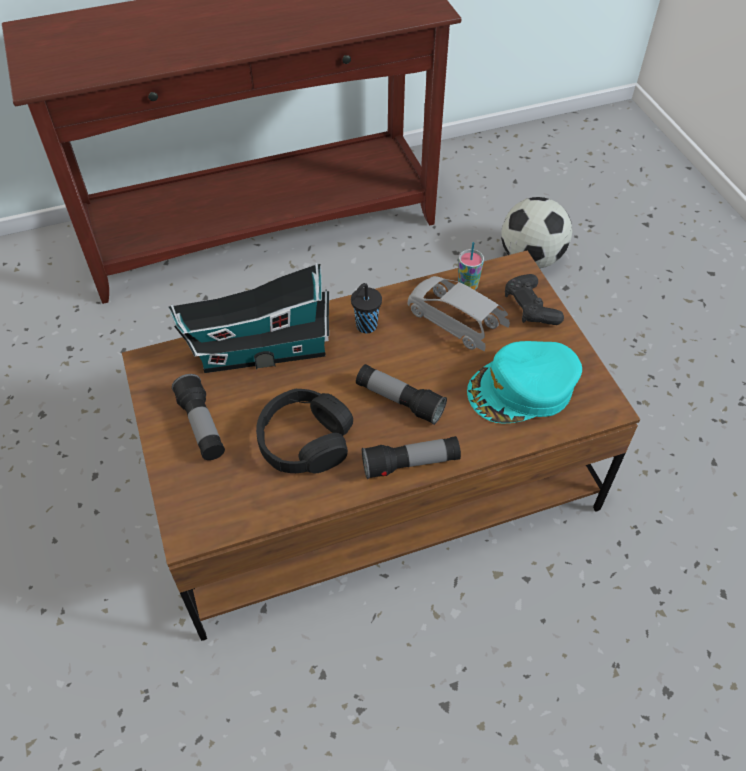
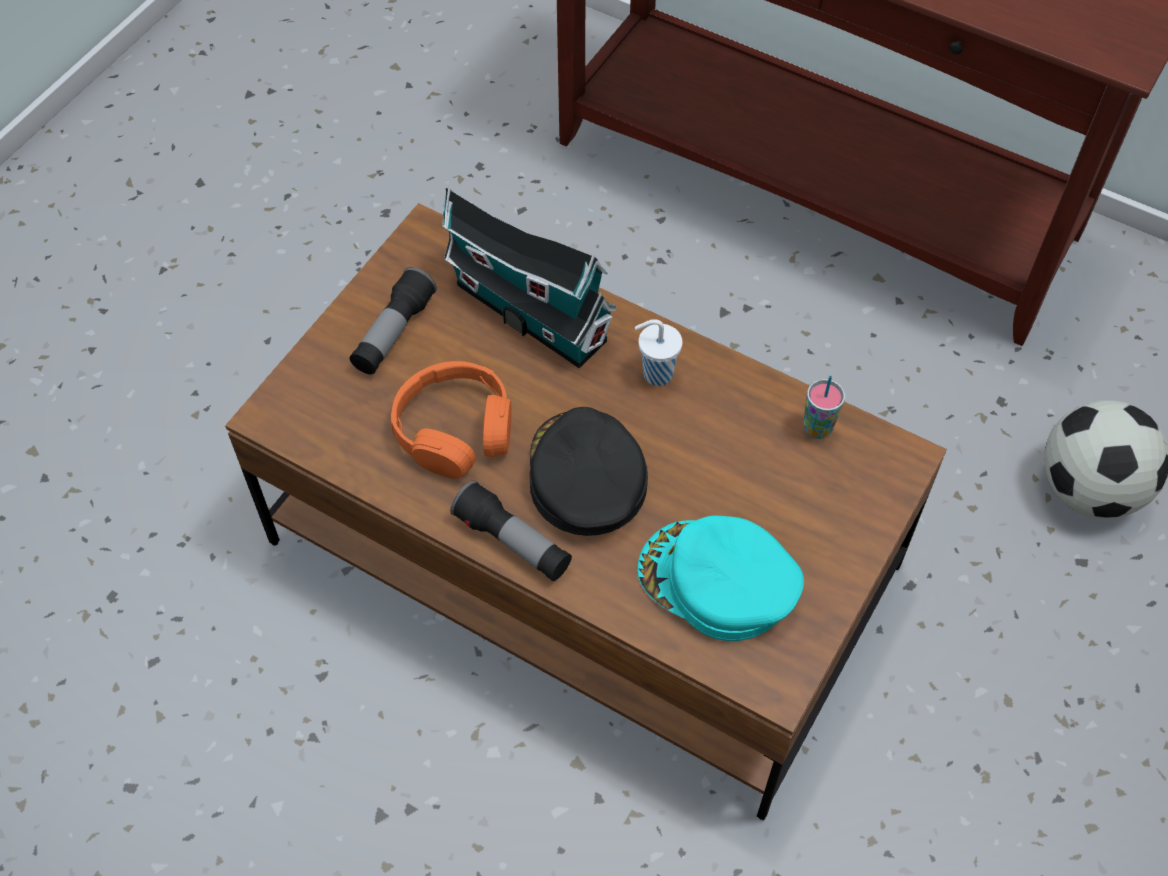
camera: 50 degrees right, 5 degrees up
(305, 441) = (455, 430): black headphones -> orange headphones
(365, 326) = (655, 374): black cup -> white cup
(399, 401) = (585, 476): flashlight -> black cap
(454, 321) = (750, 451): grey toy car -> none
(530, 307) = (852, 512): black game controller -> none

